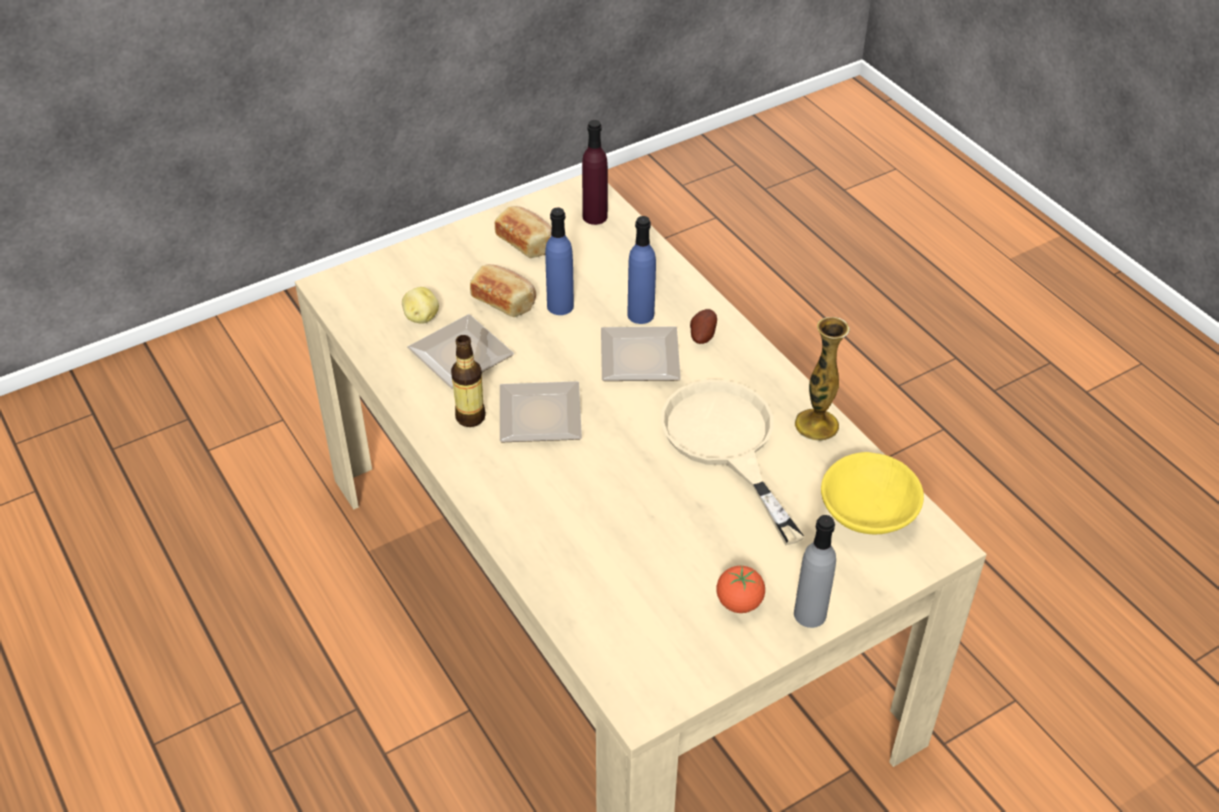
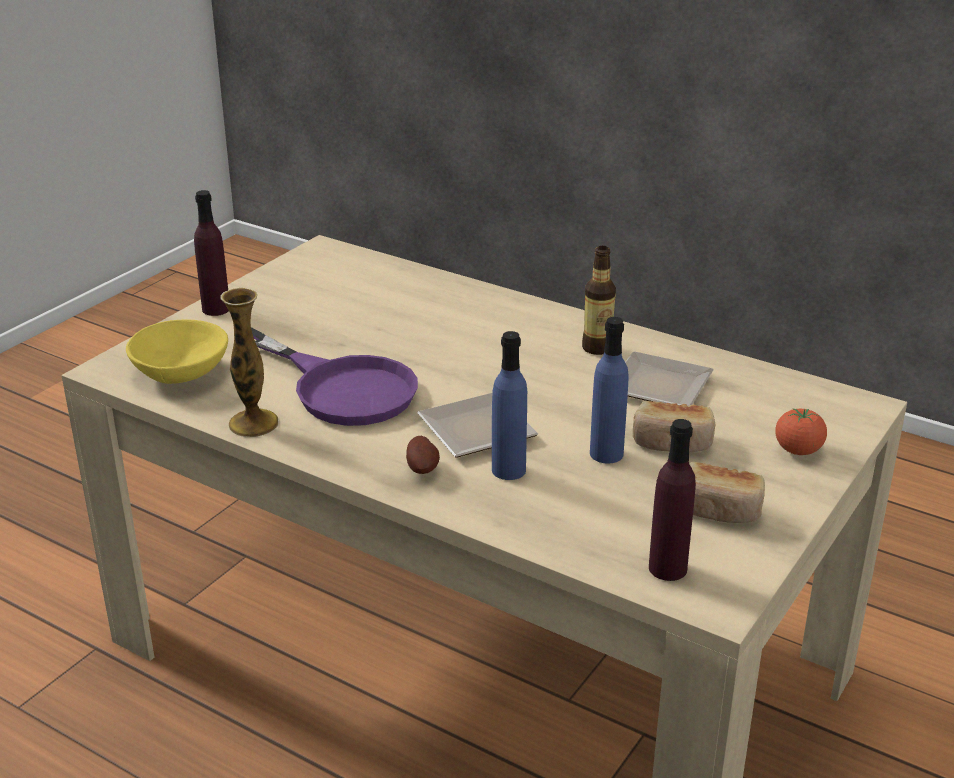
camera: 155 degrees right, 15 degrees down
(420, 317) = (738, 405): potato -> none
(537, 414) = (538, 364): plate -> none
(726, 443) = (341, 387): beige frying pan -> purple frying pan
(739, 602) = (277, 302): tomato -> tomato (798, 451)
(810, 614) = (216, 309): grey bottle -> purple bottle

